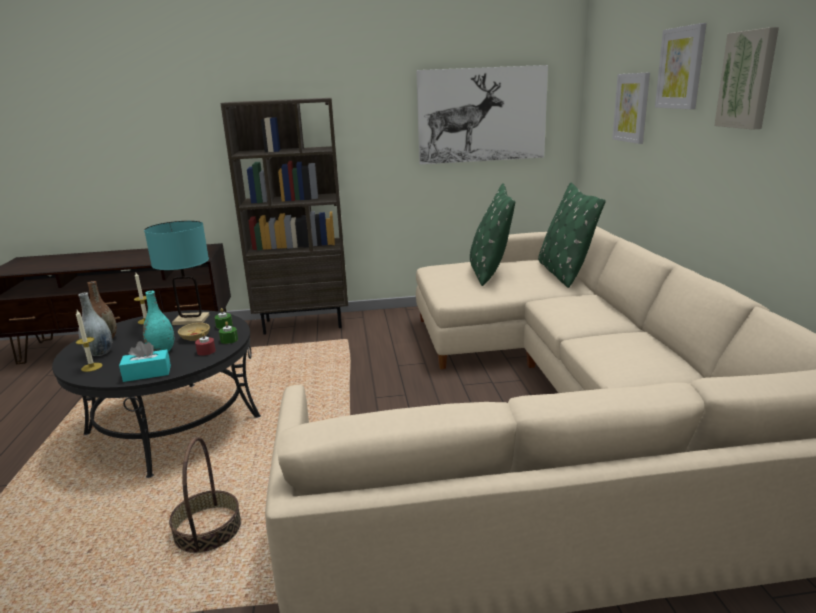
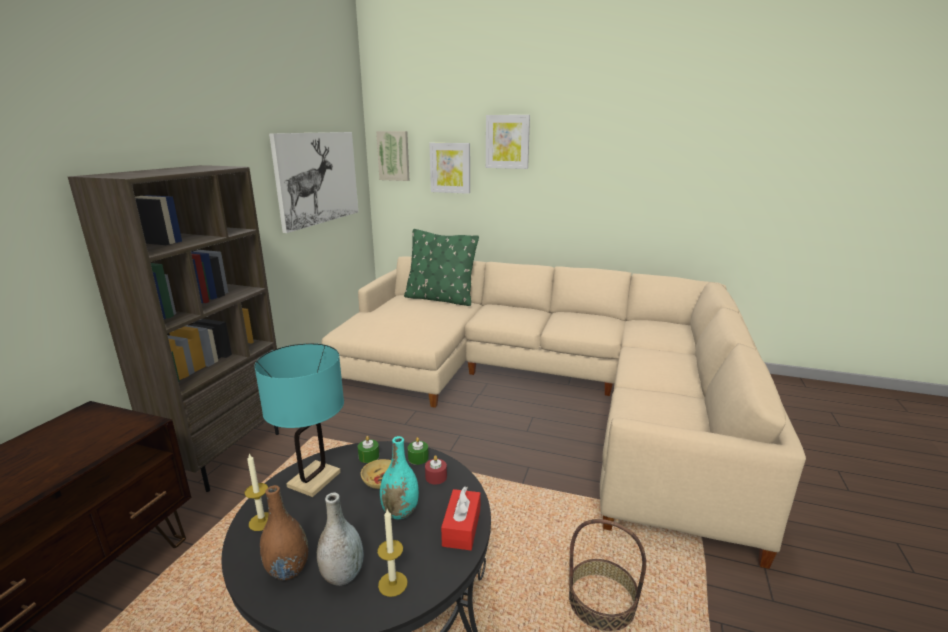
camera: 65 degrees left, 0 degrees up
(147, 373) = (461, 527): turquoise tissue box -> red tissue box
(489, 272) = (400, 316): green pillow -> none
(748, 80) = (575, 151): picture -> picture (394, 156)

